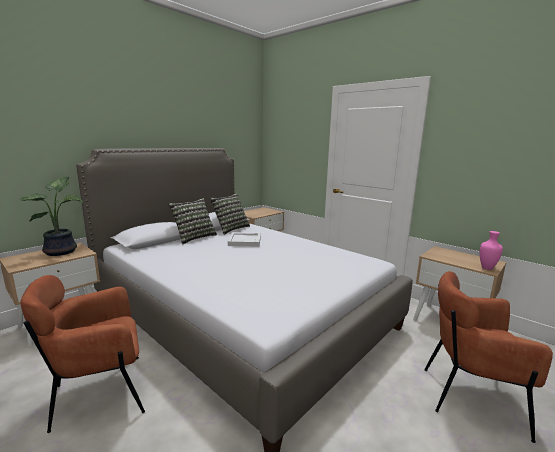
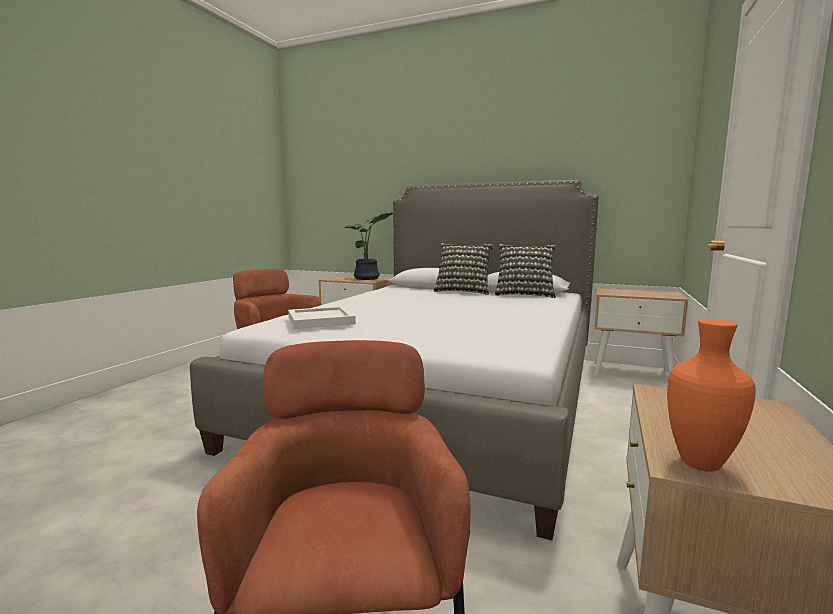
camera: 70 degrees right, 5 degrees down
(245, 241) = (487, 302): white tray -> white tray (322, 321)
(487, 268) = (703, 465): pink vase -> orange vase

